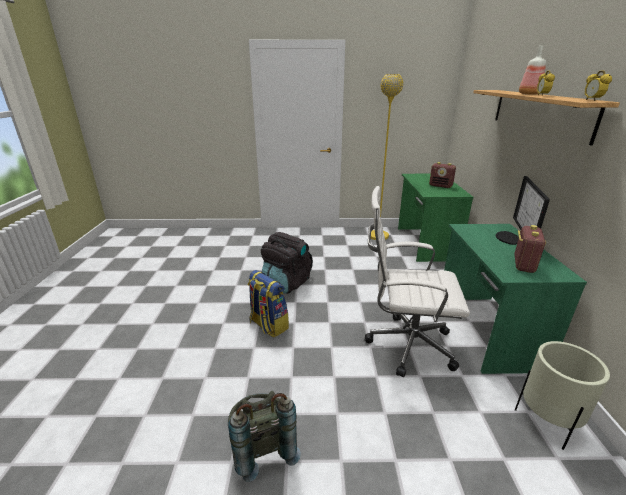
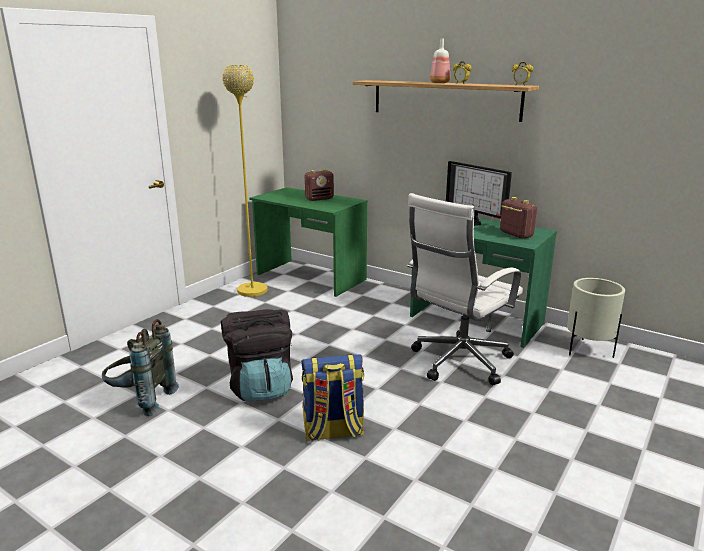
camera: 55 degrees left, 5 degrees down
(262, 448) = (529, 504): grey backpack -> grey backpack (141, 400)

